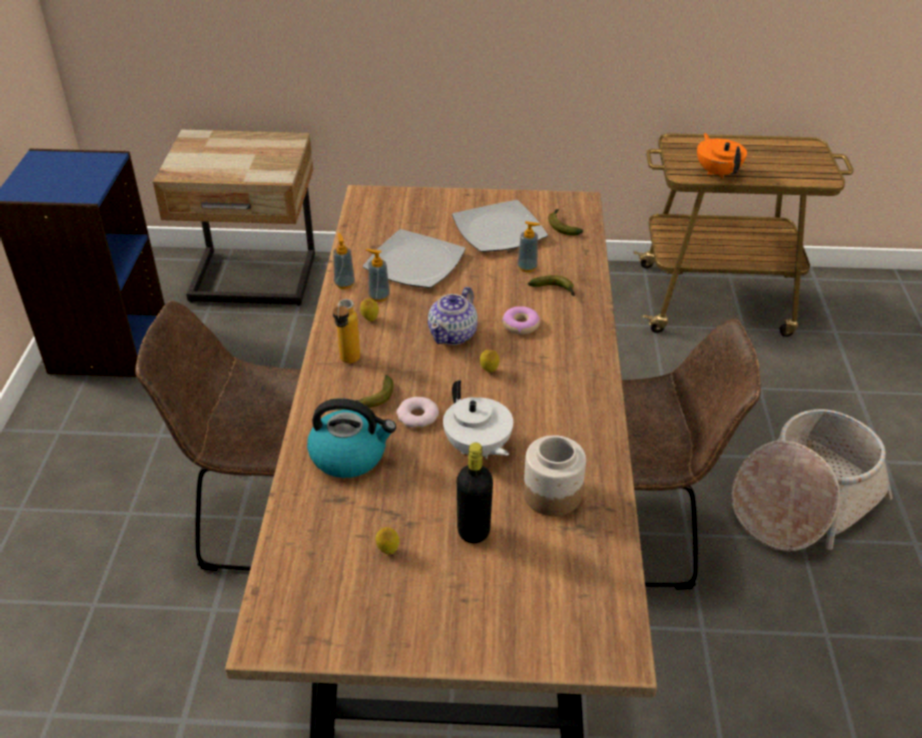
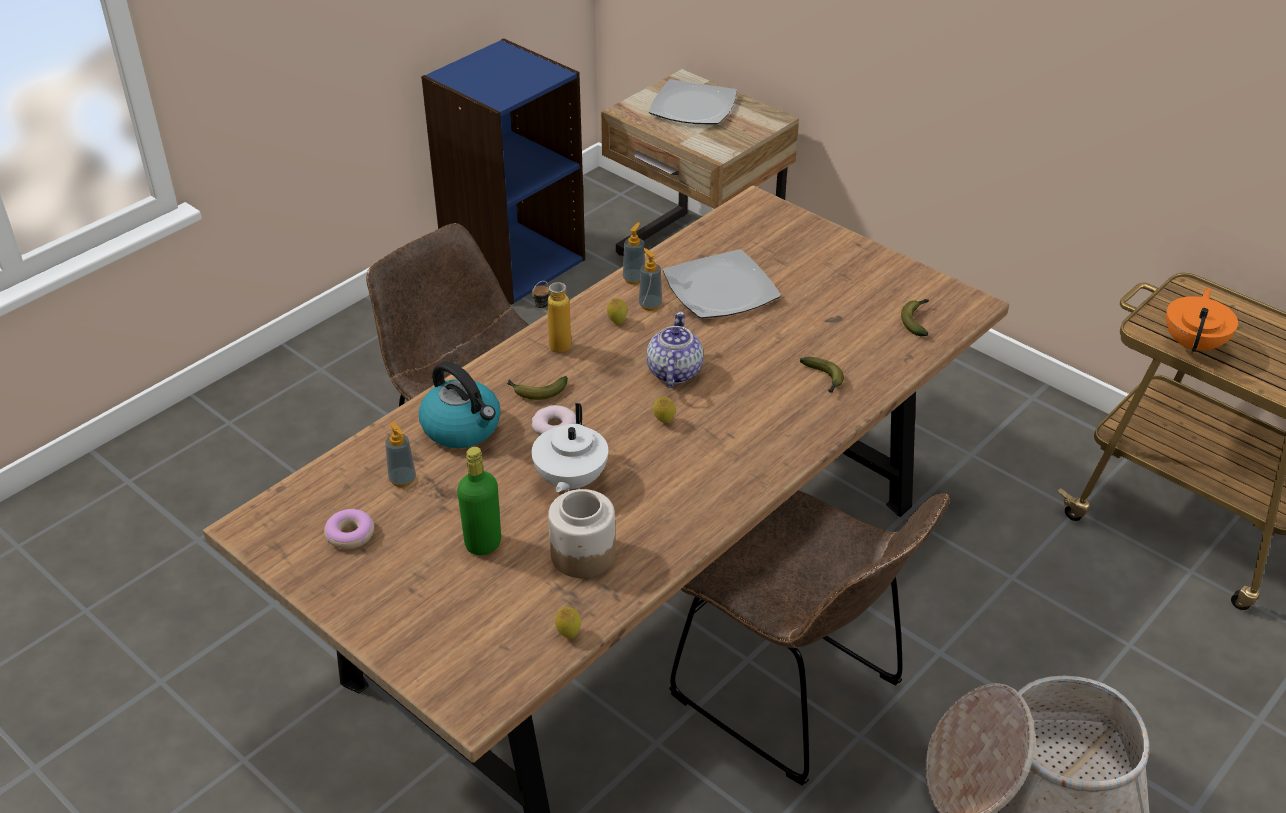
camera: 40 degrees right, 0 degrees up
(388, 551) = (401, 518): lemon -> lemon (568, 634)
(453, 334) = (673, 372): teapot -> teapot turned 120 degrees clockwise
(473, 531) = (483, 544): black bottle -> green bottle
(500, 230) = (845, 295): plate -> plate (693, 107)
(520, 325) = (747, 395): donut -> donut (350, 534)
(527, 267) = (825, 344): soap dispenser -> soap dispenser (402, 479)

